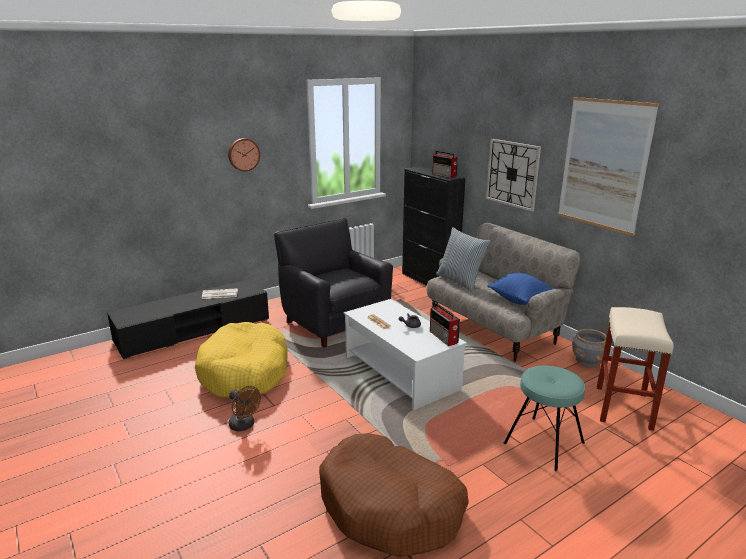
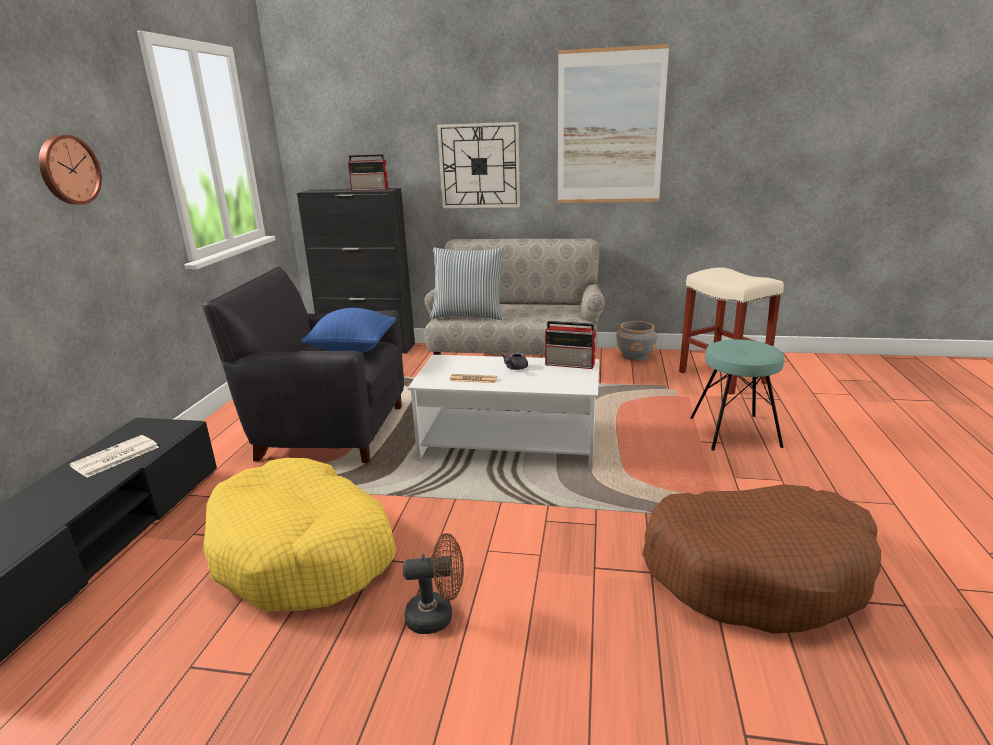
camera: 45 degrees left, 0 degrees up
(519, 300) = (557, 311): blue pillow -> blue pillow (353, 349)

